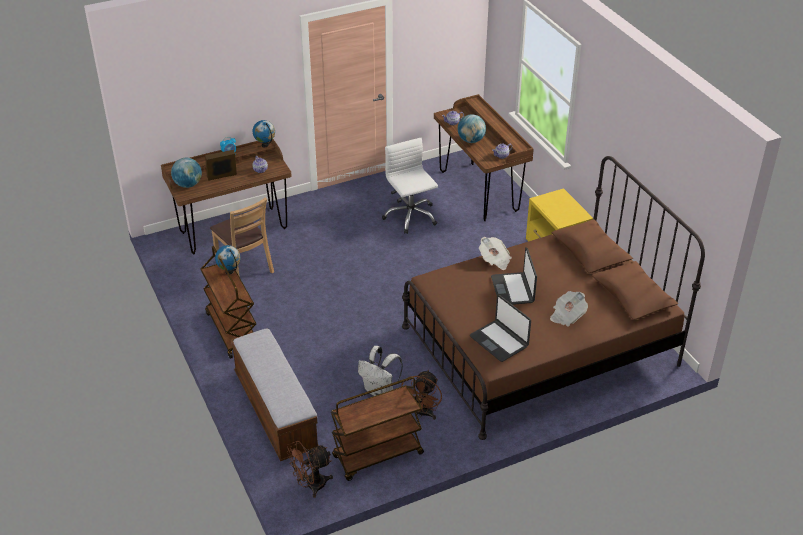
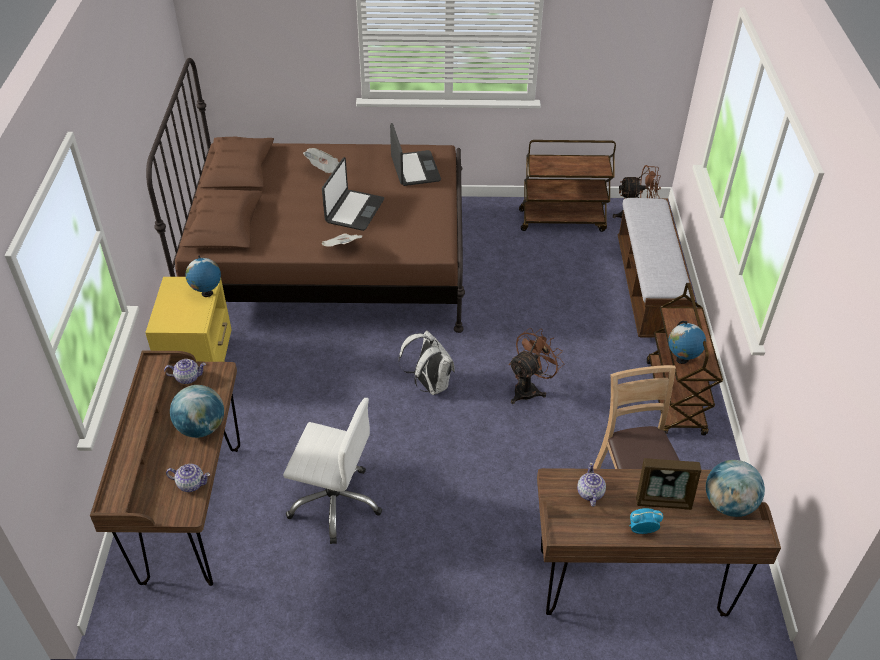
camera: 155 degrees left, 5 degrees up
(265, 145) = (566, 530): globe -> globe (207, 293)
(380, 391) = (528, 272): white backpack -> white backpack (429, 384)
(410, 216) = (335, 502): white office chair -> white office chair turned 75 degrees counterclockwise
(422, 413) = (499, 240): brown fan -> brown fan (529, 388)

